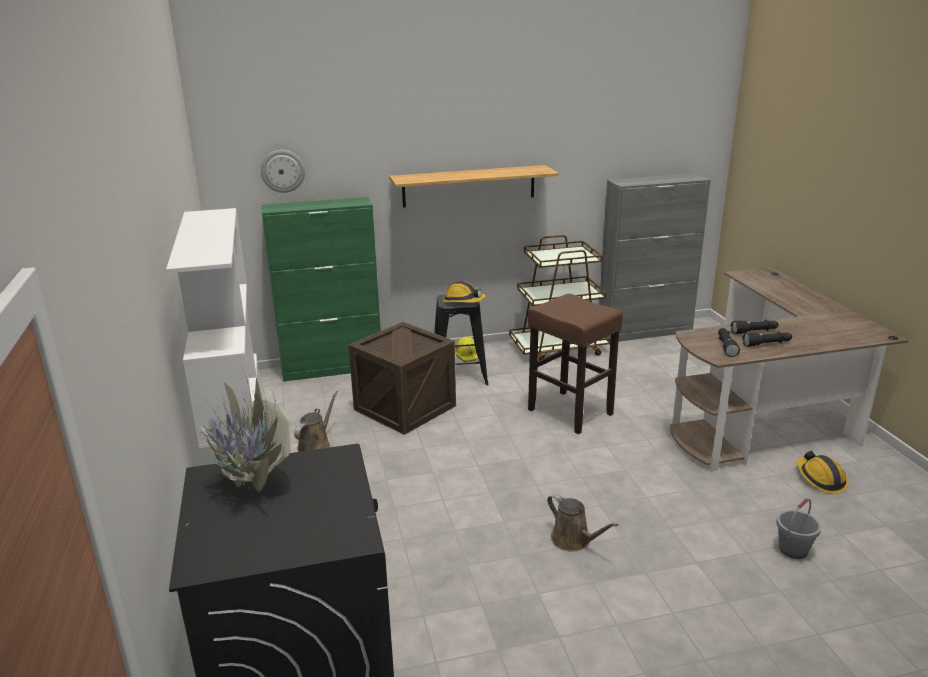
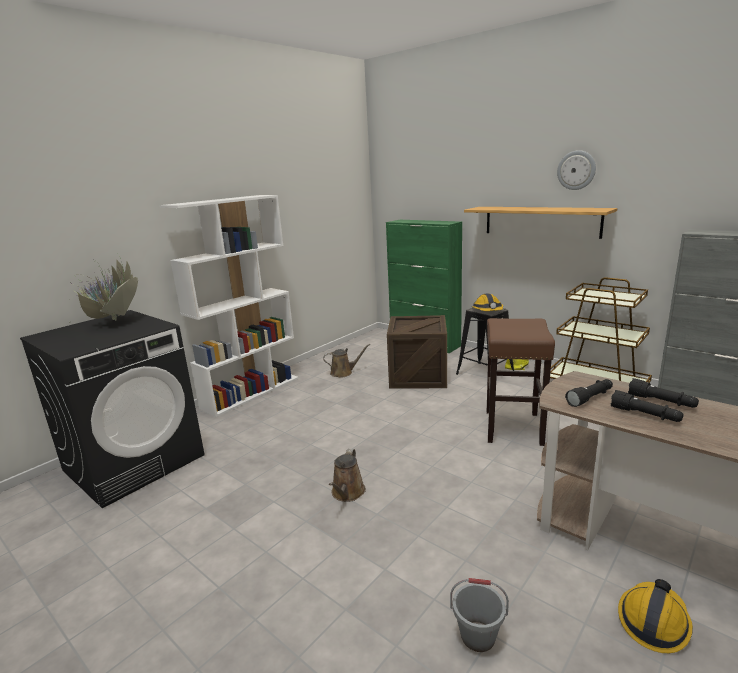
camera: 55 degrees right, 5 degrees down
(282, 171) = (413, 197): wall clock -> wall clock (576, 170)

